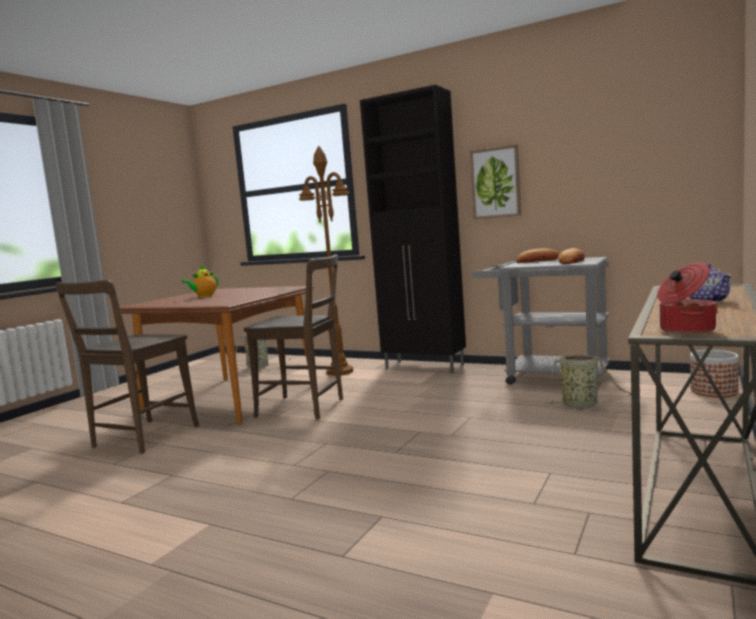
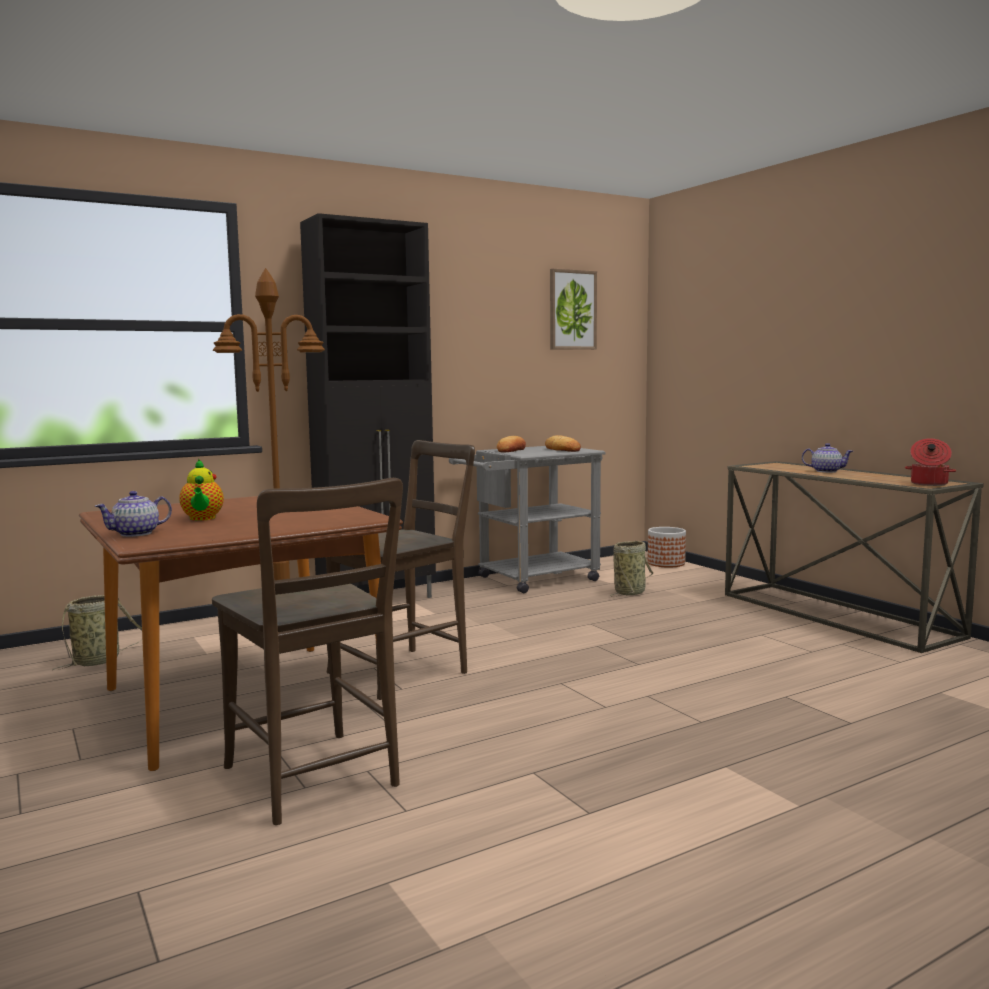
camera: 60 degrees left, 0 degrees up
(158, 300) = (136, 533): none -> teapot
(495, 183) = (451, 355): picture -> picture (572, 310)

